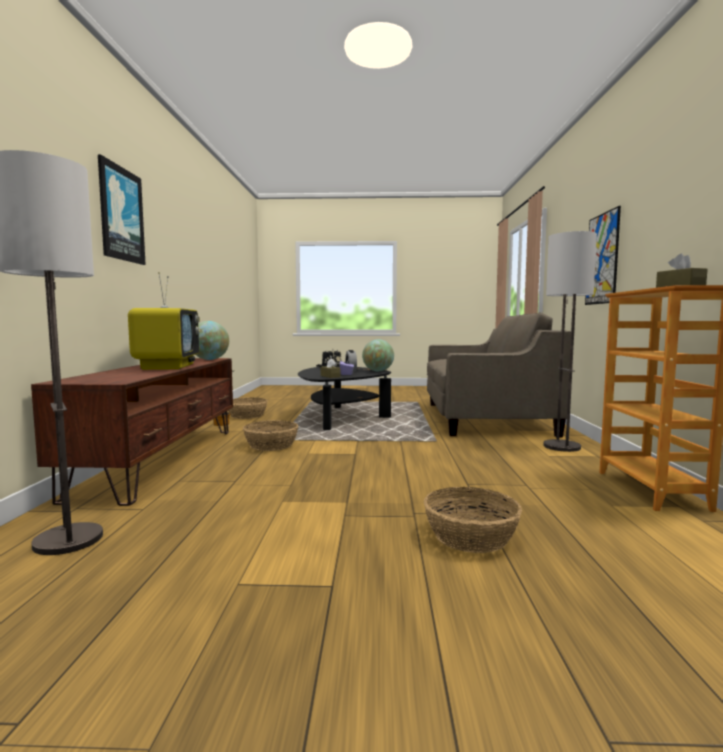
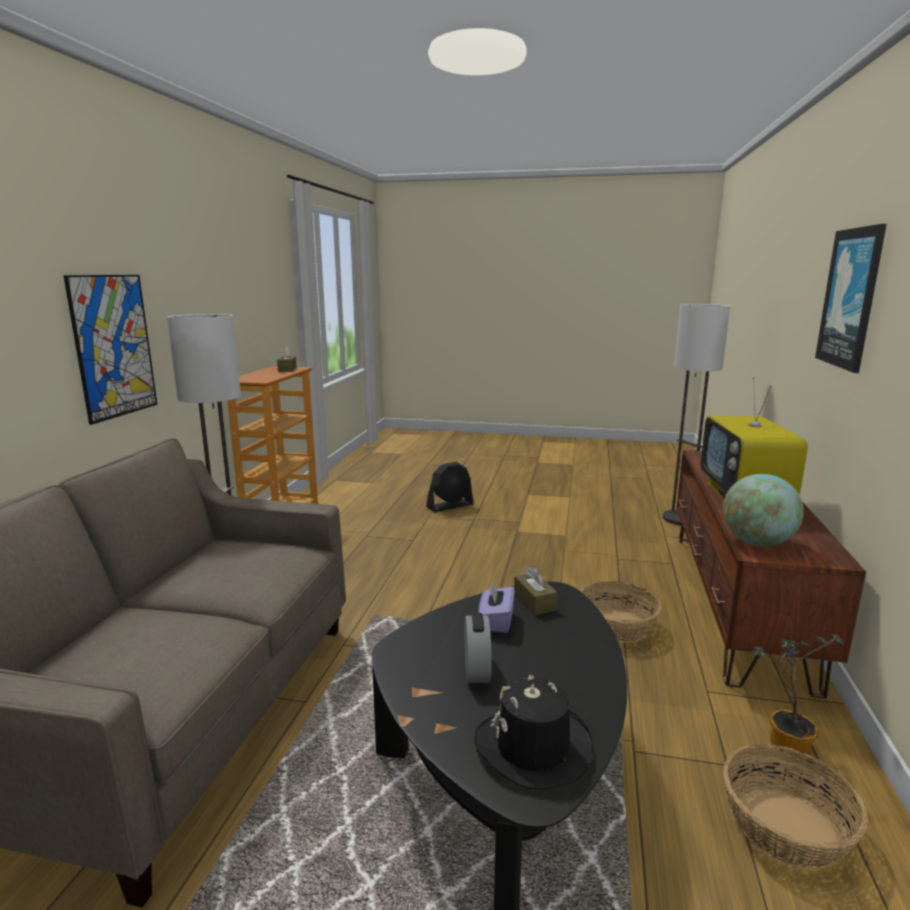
camera: 170 degrees left, 10 degrees up
(378, 371) = (405, 654): globe -> none
(471, 536) = (450, 506): basket -> black fan

